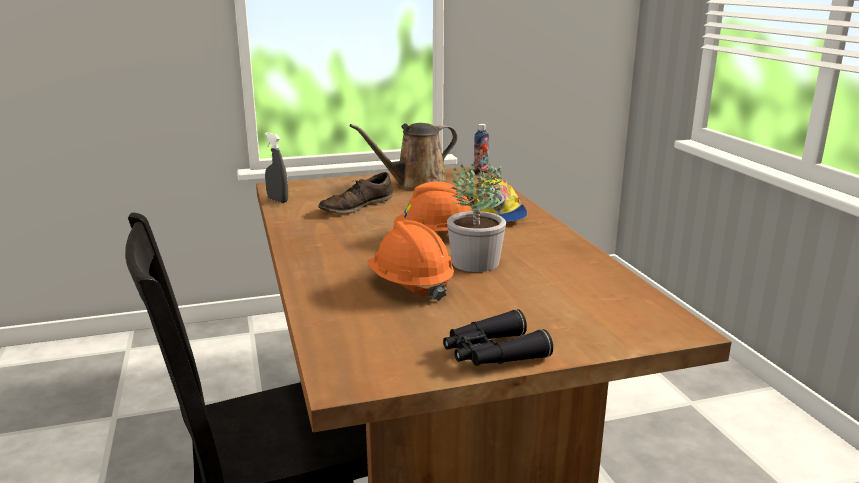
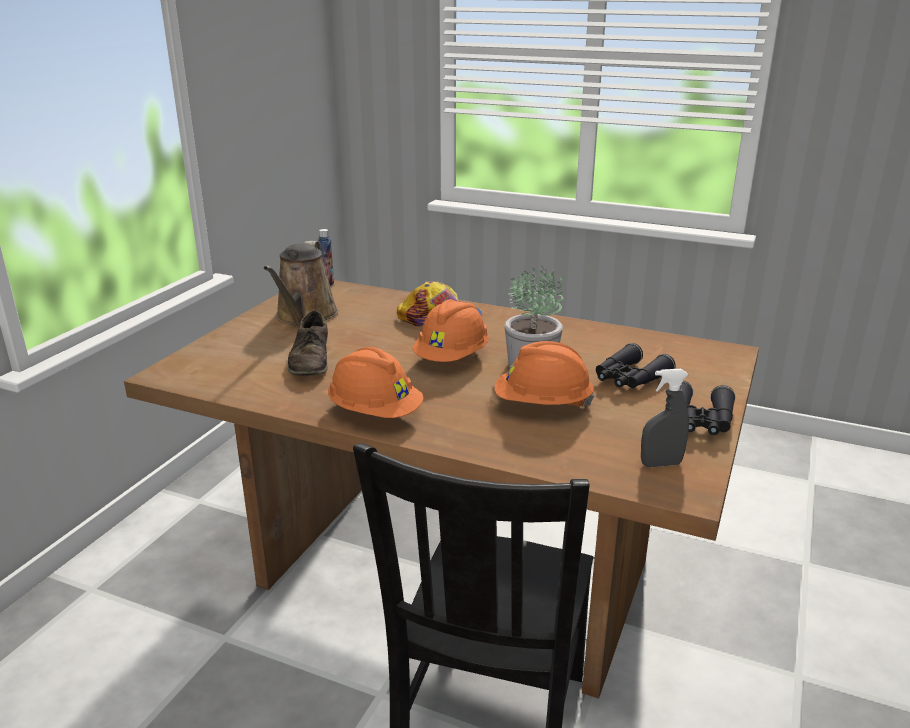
camera: 50 degrees left, 5 degrees up
(277, 200) = (212, 388): grey spray bottle -> grey spray bottle (661, 464)
(310, 244) = (375, 413): none -> orange hard hat
(522, 302) = (629, 379): none -> black binoculars

